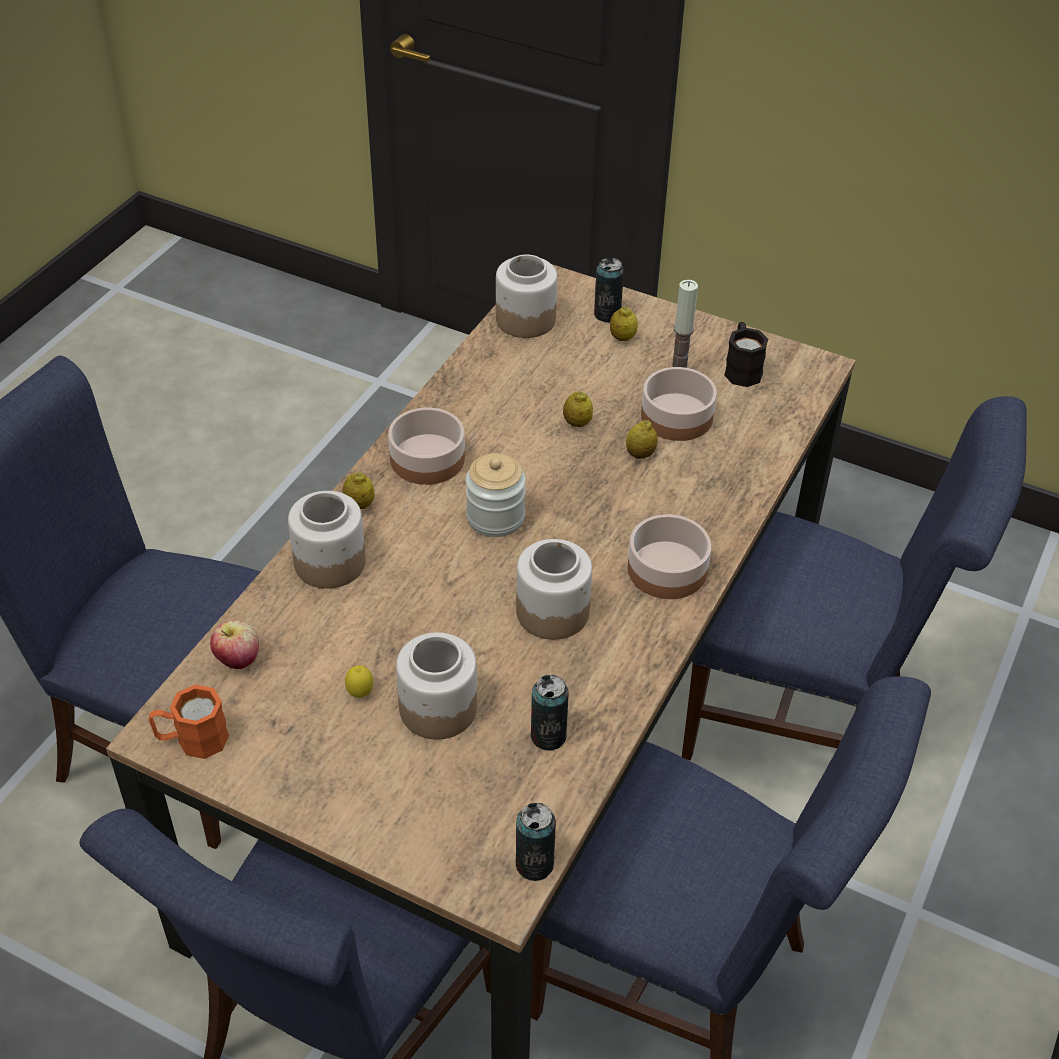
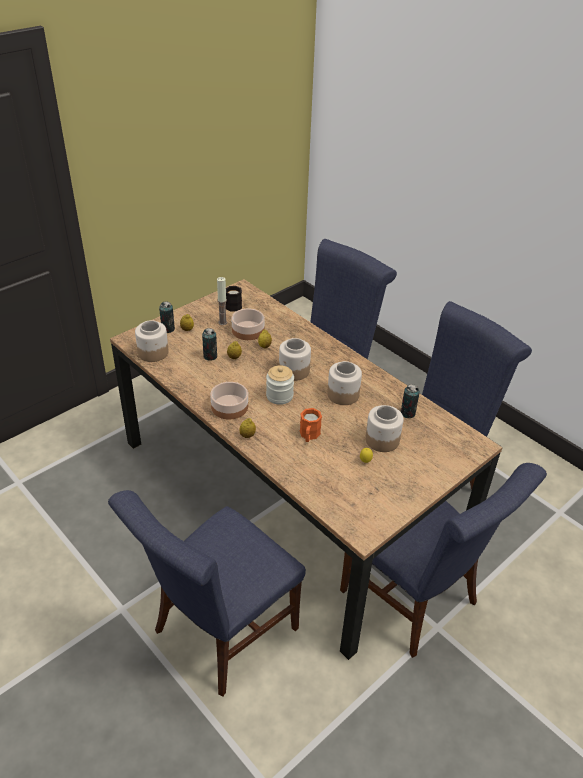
camera: 70 degrees left, 5 degrees down
(192, 740) = (371, 523): orange mug -> orange mug (309, 435)
(238, 659) = (328, 497): apple -> none
(329, 563) = (280, 454): jar -> jar (294, 371)
(534, 864) = (467, 433): can -> can (210, 356)
(666, 568) = (333, 359): bowl -> none

